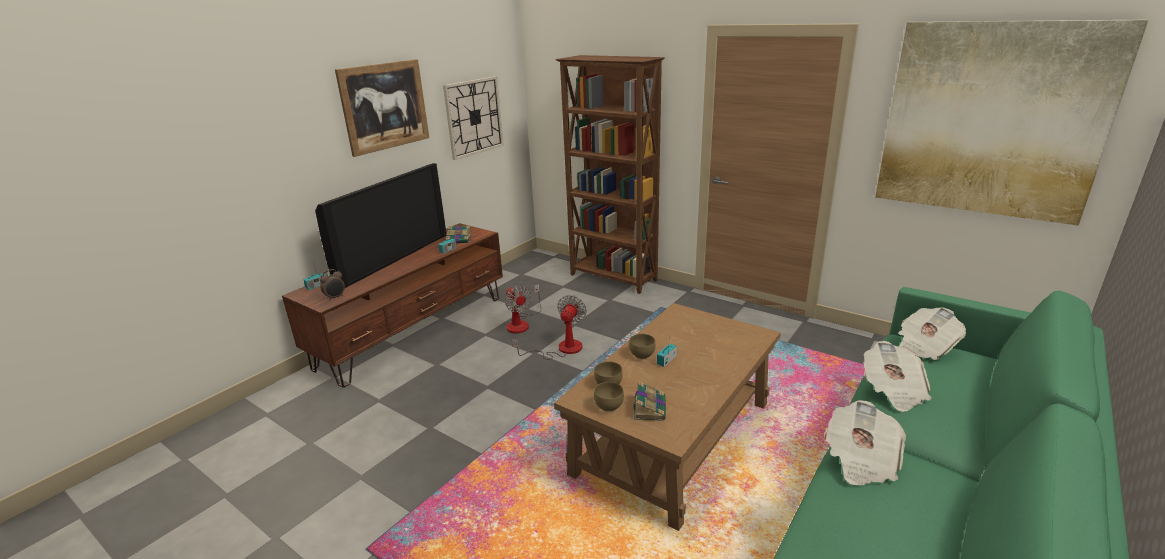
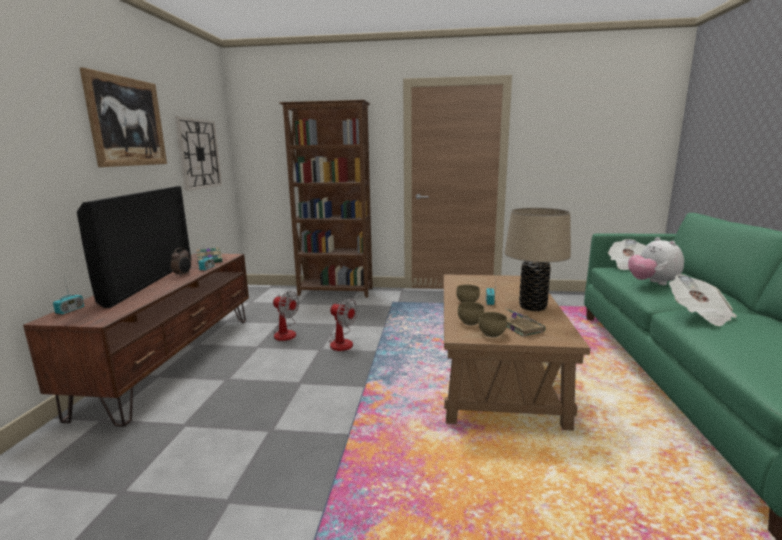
camera: 30 degrees left, 10 degrees down
(335, 297) = (110, 314): alarm clock -> alarm clock (183, 275)
(561, 349) = (342, 342): fan -> fan turned 135 degrees clockwise
(702, 382) = (532, 307): none -> beige table lamp
(893, 391) = (652, 283): newspaper -> plush toy
(991, 120) = (598, 132): picture -> none

